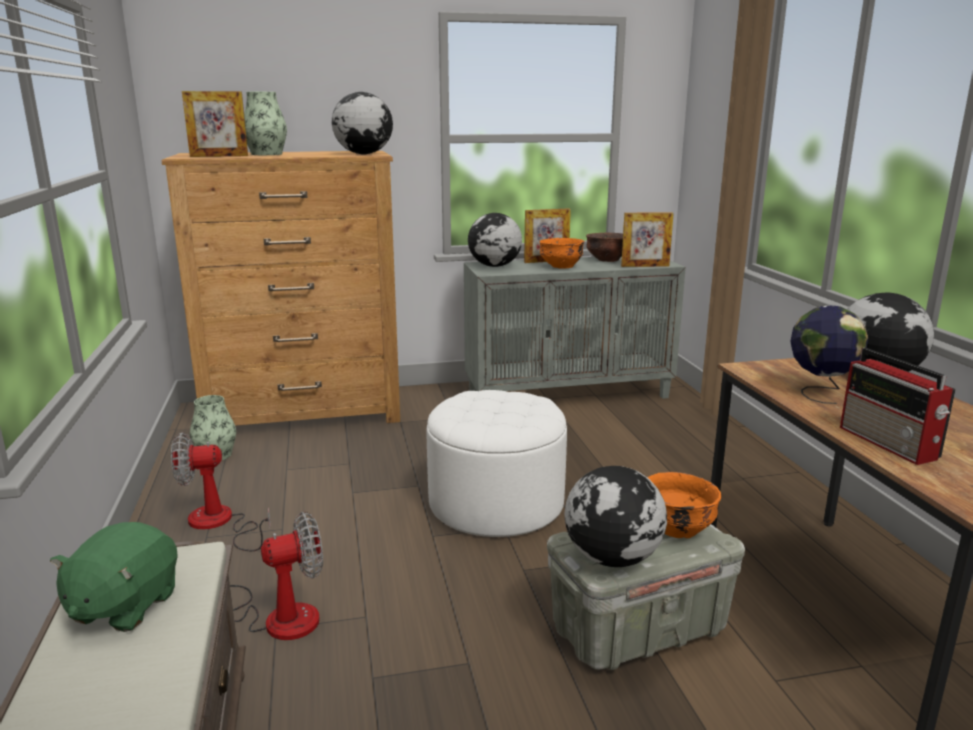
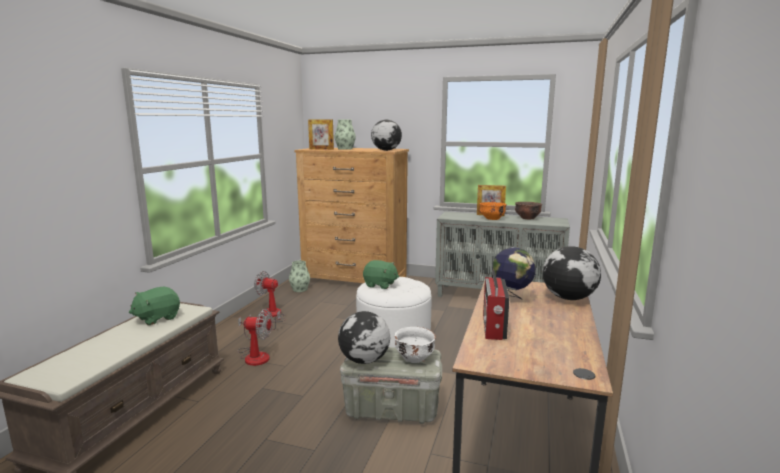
camera: 30 degrees right, 5 degrees down
(472, 412) = (380, 285): none -> green plush toy
(494, 266) = (456, 214): globe -> none
(645, 266) = (543, 223): picture frame -> none
(677, 528) = (414, 358): orange bowl -> white bowl

